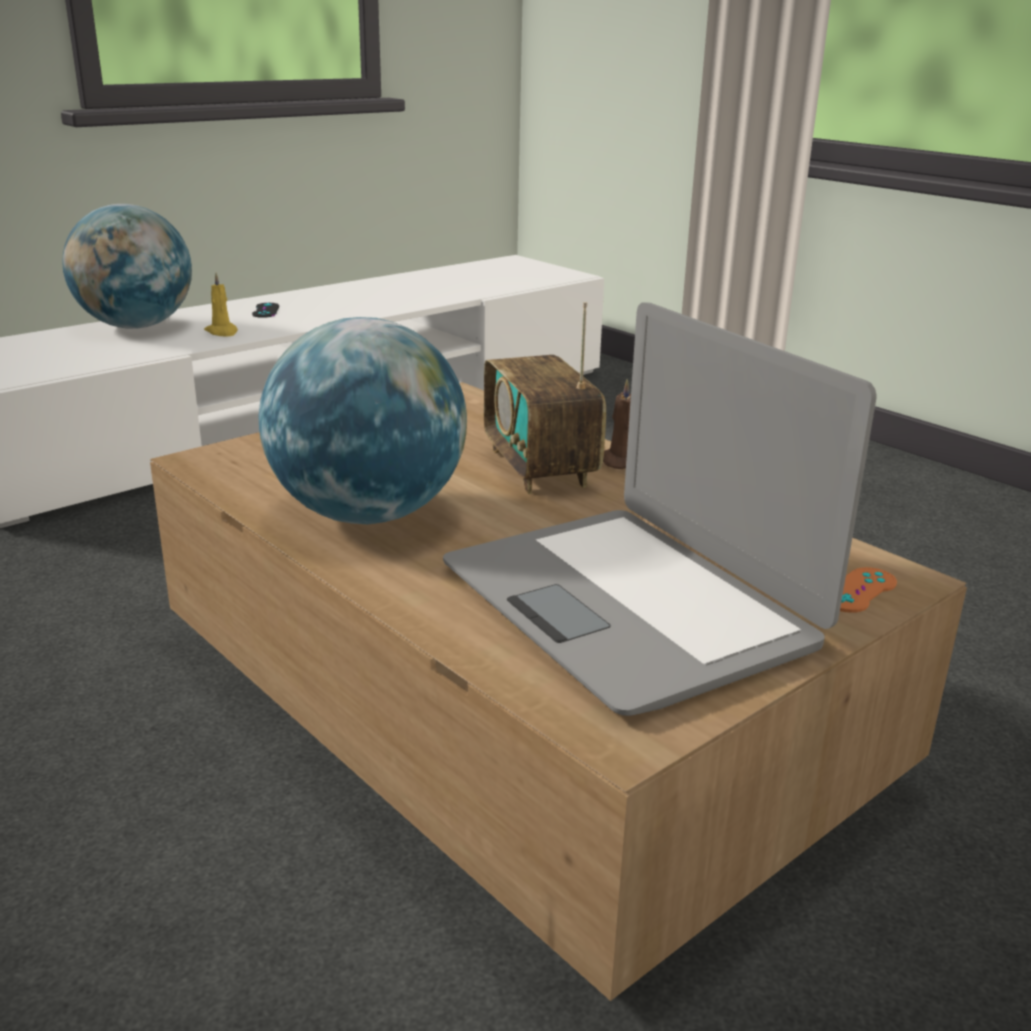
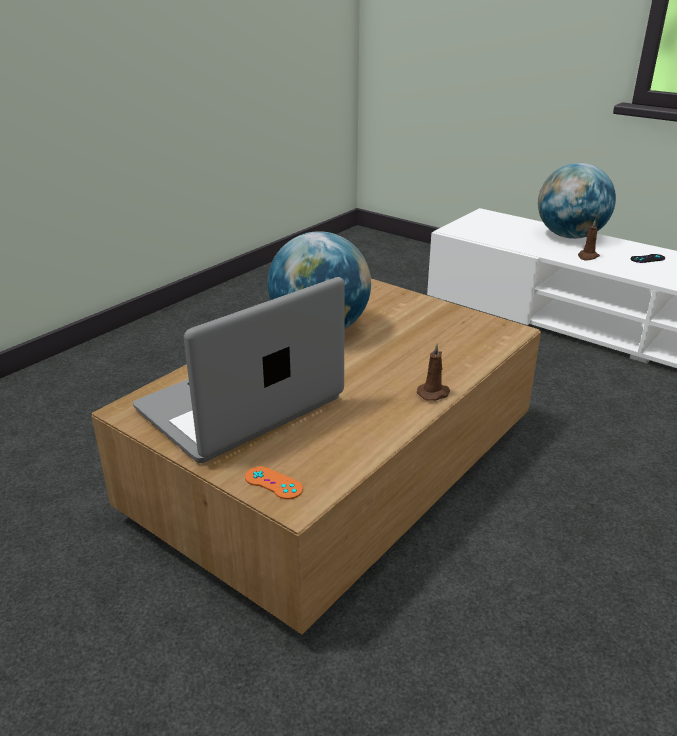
camera: 80 degrees right, 5 degrees up
(222, 332) = (587, 256): yellow candle -> brown candle
(540, 468) = (406, 368): radio -> none

